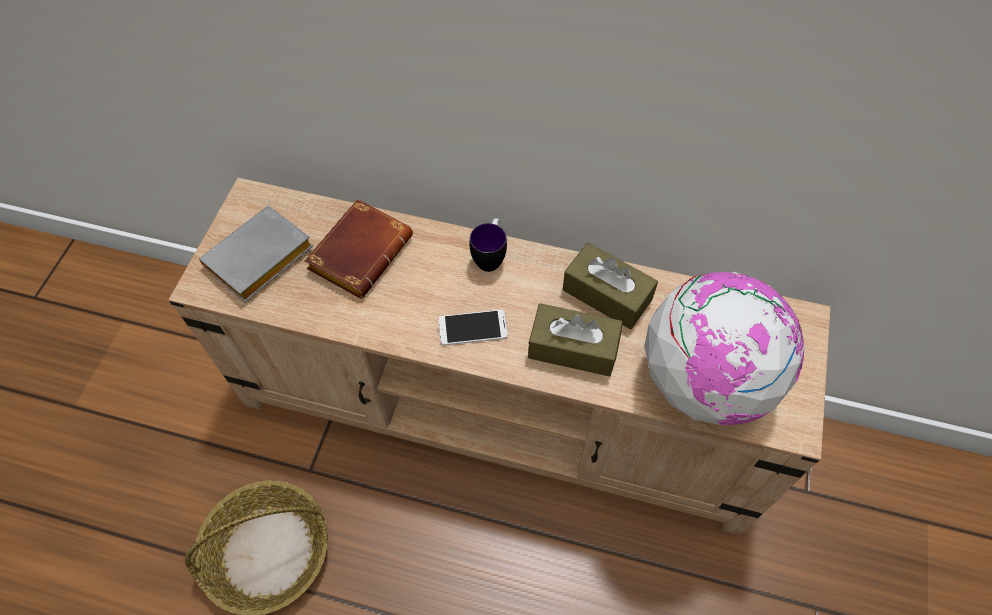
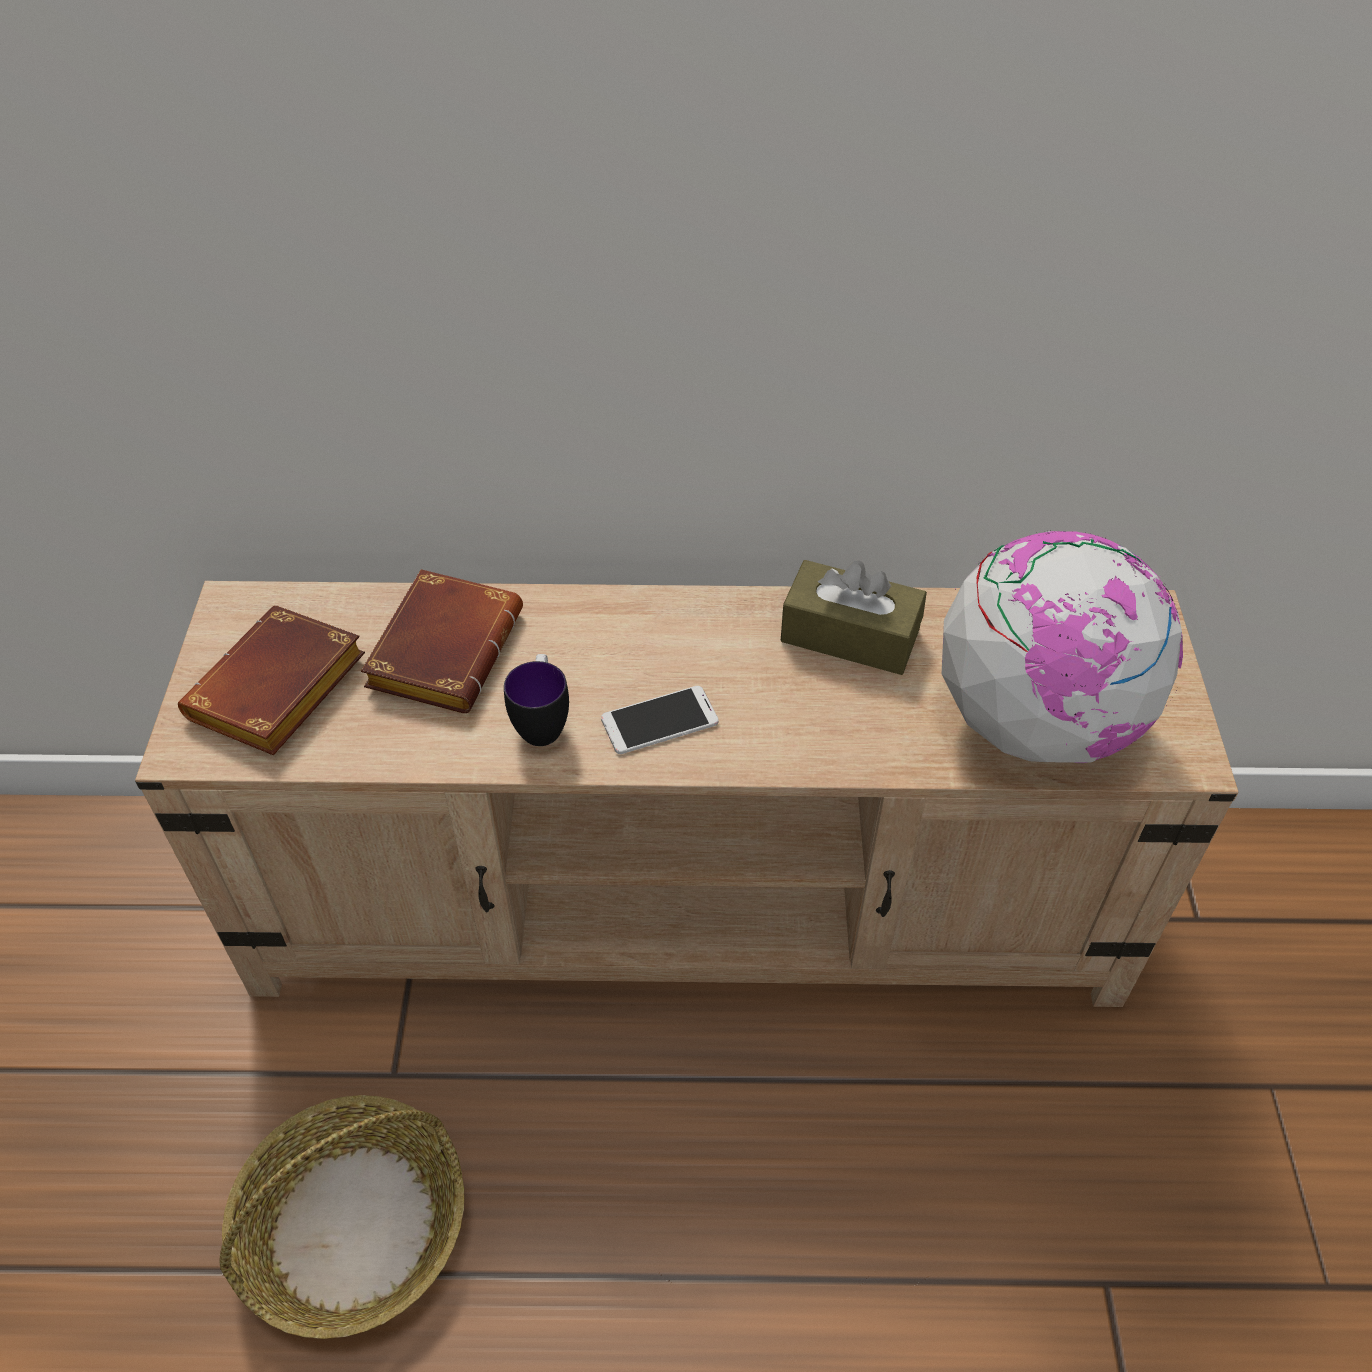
camera: 15 degrees left, 10 degrees down
(259, 261) = (278, 694): grey book -> brown book
(490, 256) = (654, 617): mug -> mug (542, 722)
(573, 348) = (824, 718): brown tissue box -> none

